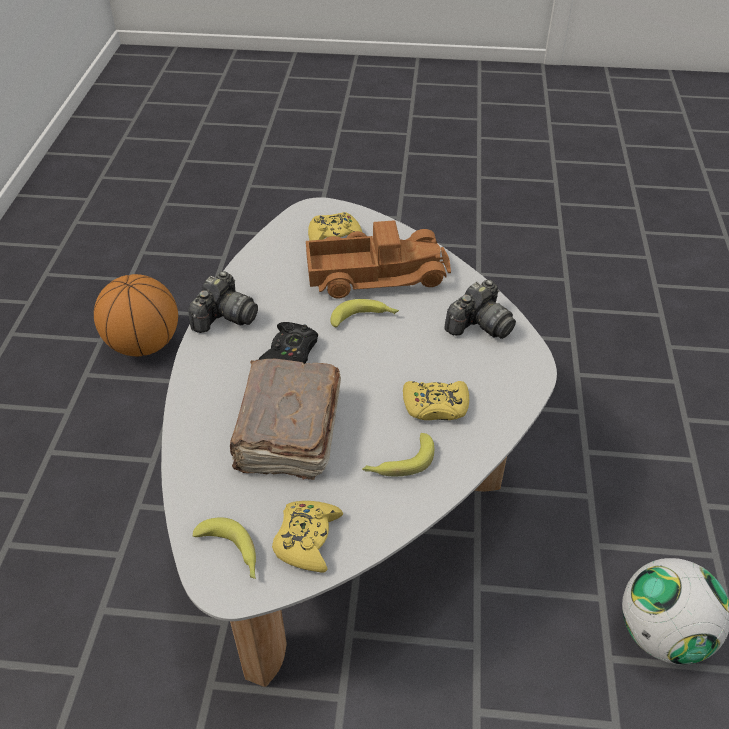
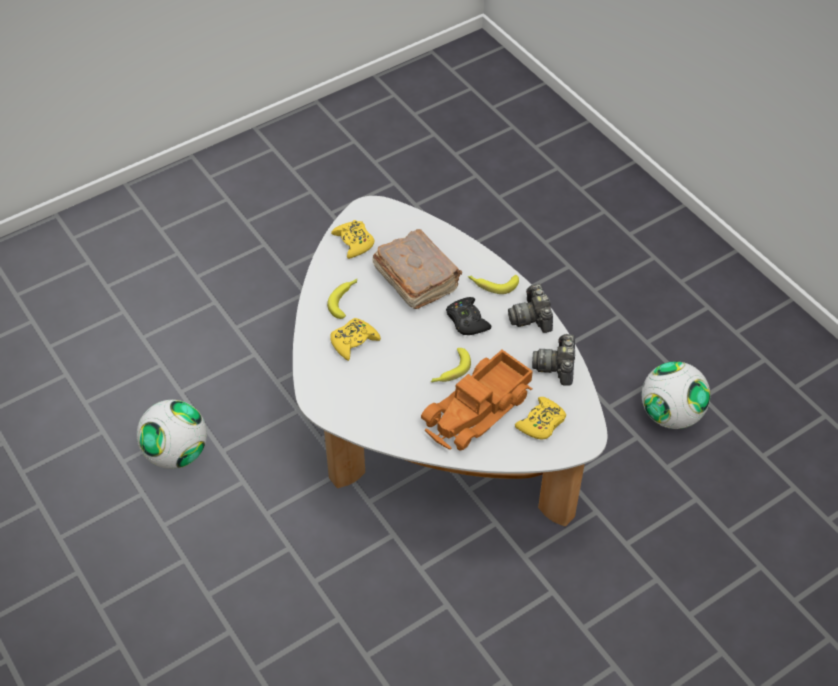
camera: 140 degrees right, 5 degrees up
(144, 344) = (670, 414): basketball -> football
(232, 553) = (381, 218): banana -> banana (492, 284)
(479, 325) = (375, 413): camera -> camera (557, 366)

